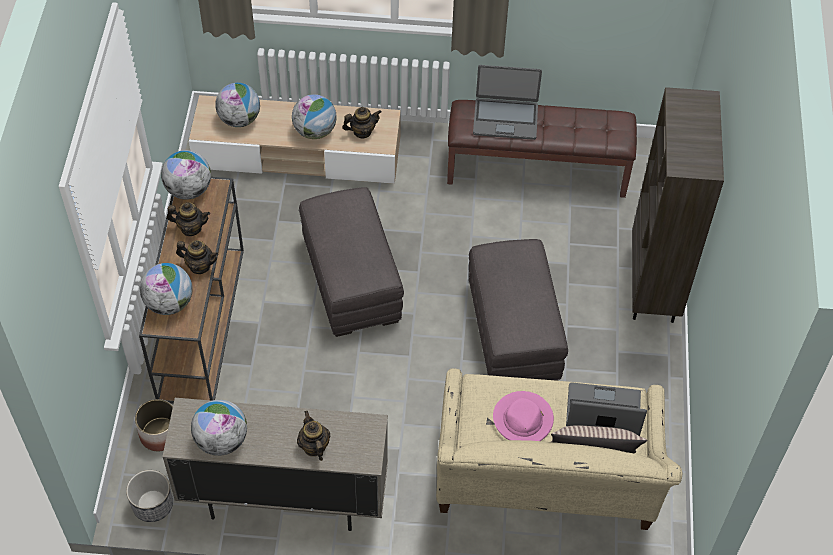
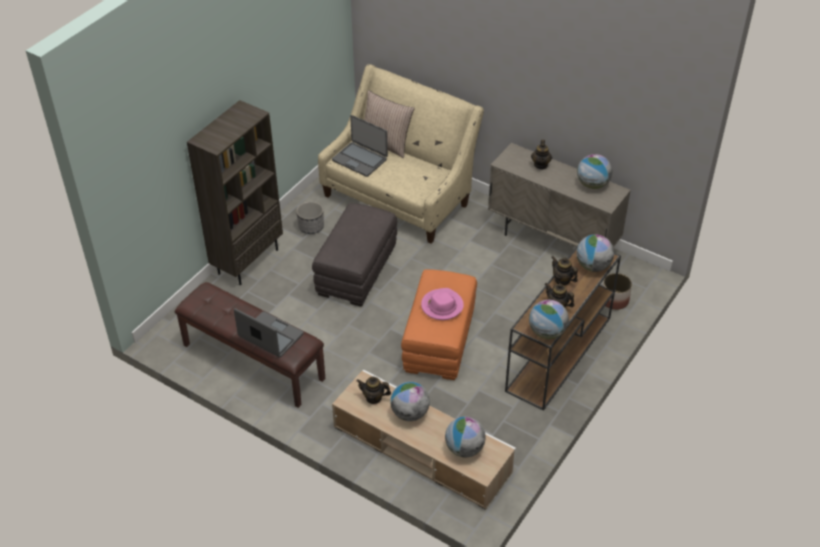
camera: 150 degrees left, 10 degrees down
(153, 505) = (633, 266): planter -> planter (311, 227)
(350, 280) = (440, 341): grey ottoman -> orange ottoman
(523, 420) = (406, 172): pink hat -> pink hat (442, 306)

